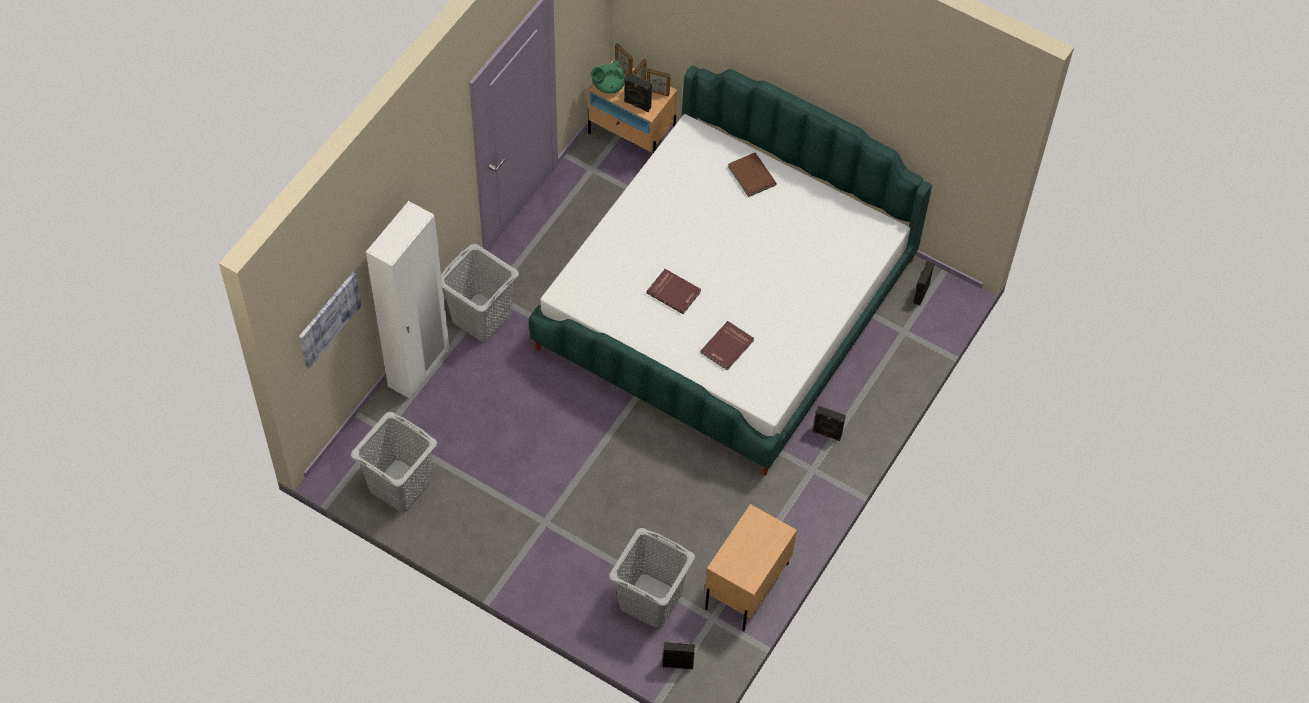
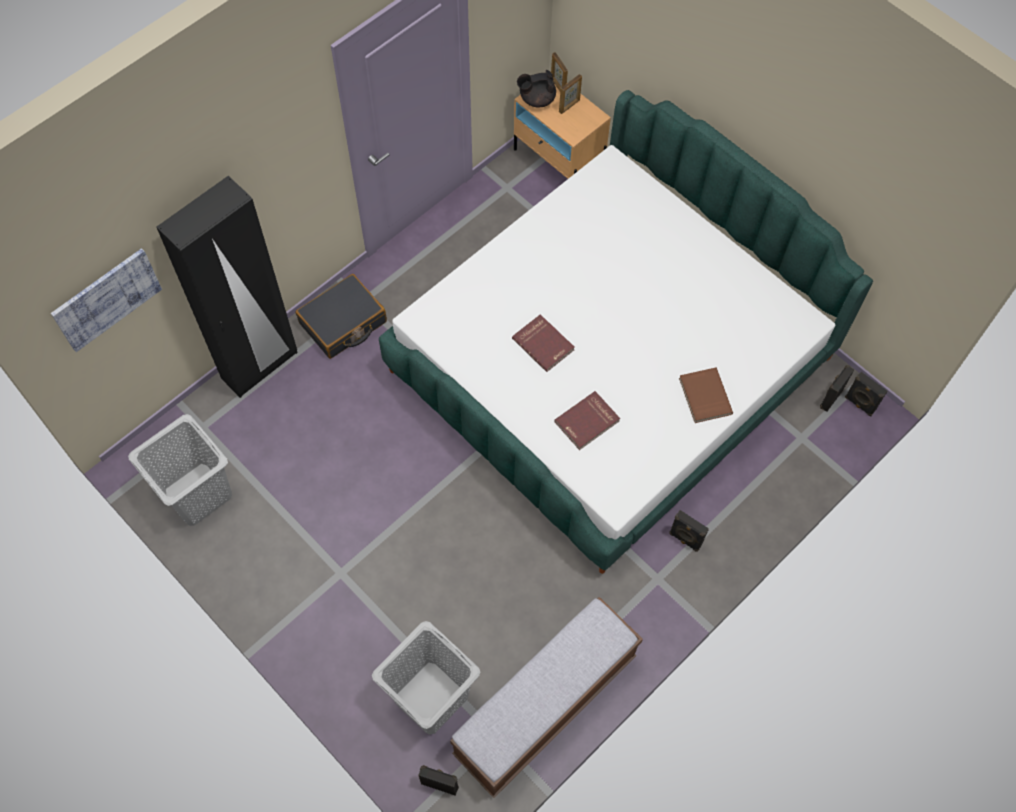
camera: 15 degrees right, 5 degrees up
(419, 369) = (260, 366): white wardrobe -> black wardrobe
(481, 317) = (343, 323): grey laundry basket -> black suitcase
(607, 86) = (536, 99): green teapot -> black teapot
(637, 105) = (562, 125): black speaker -> black speaker (859, 405)
(657, 92) = (588, 116): picture frame -> none
(746, 586) = (545, 706): beige nightstand -> bench
(751, 176) = (666, 228): brown book -> brown book (704, 396)

